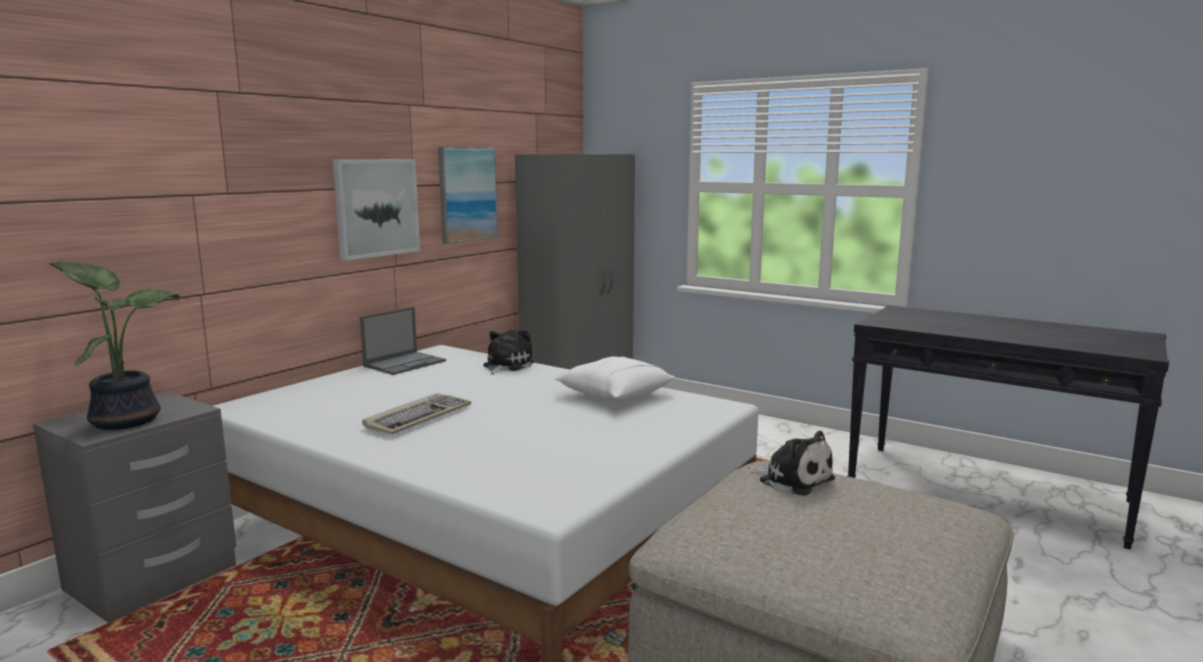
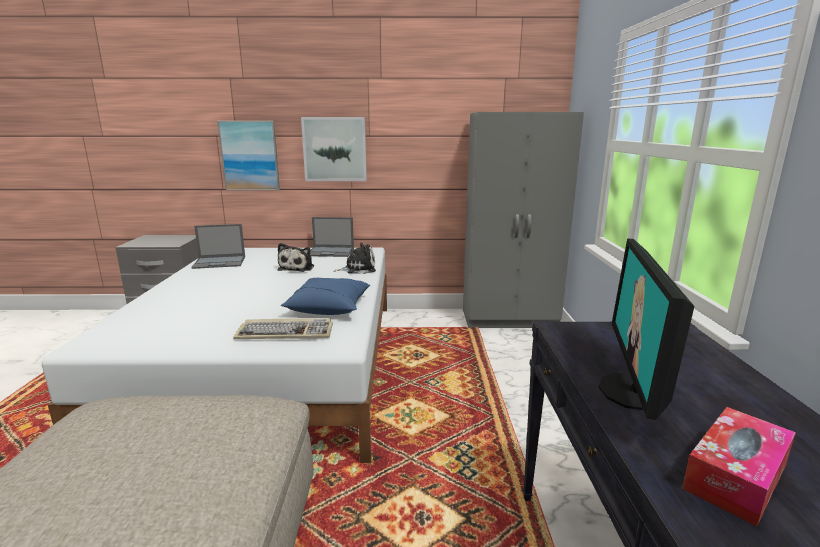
camera: 55 degrees right, 5 degrees up
(126, 420) = (153, 242): potted plant -> none
(307, 414) = (220, 262): none -> laptop
(418, 417) = (232, 279): keyboard -> keyboard (286, 332)
(467, 194) = (418, 143): picture -> picture (250, 156)
(614, 394) = (329, 307): white pillow -> blue pillow
(793, 479) = (216, 421): plush toy -> plush toy (297, 268)
(973, 331) = (632, 392): none -> monitor
(1058, 337) = (735, 476): none -> tissue box

